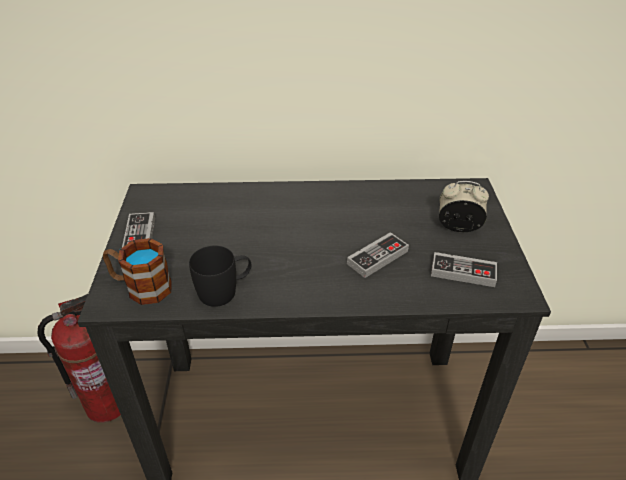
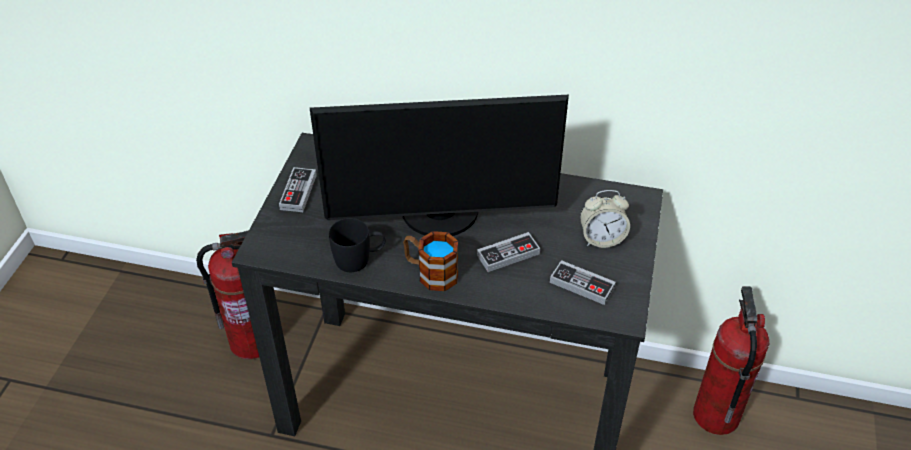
camera: 15 degrees right, 5 degrees up
(141, 287) = (289, 242): mug -> mug (430, 273)
(296, 234) = (441, 216): none -> monitor
(458, 227) = (601, 239): alarm clock -> alarm clock turned 150 degrees clockwise
(533, 377) = (715, 415): none -> fire extinguisher

